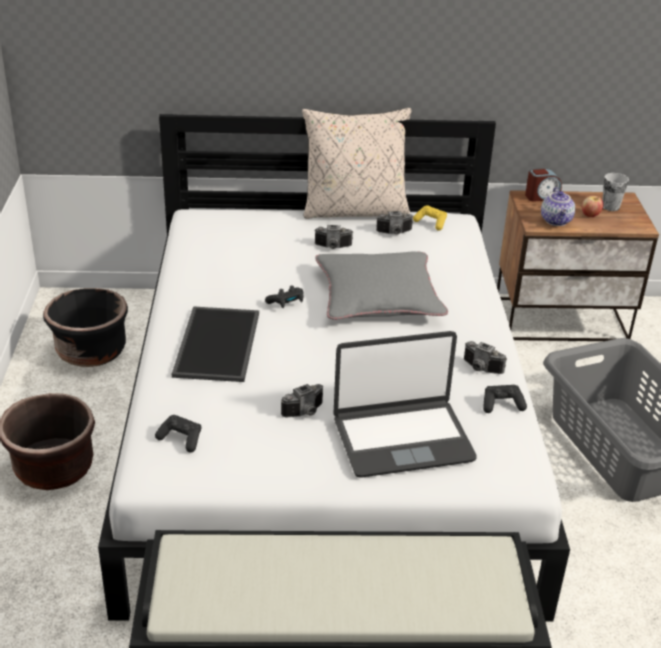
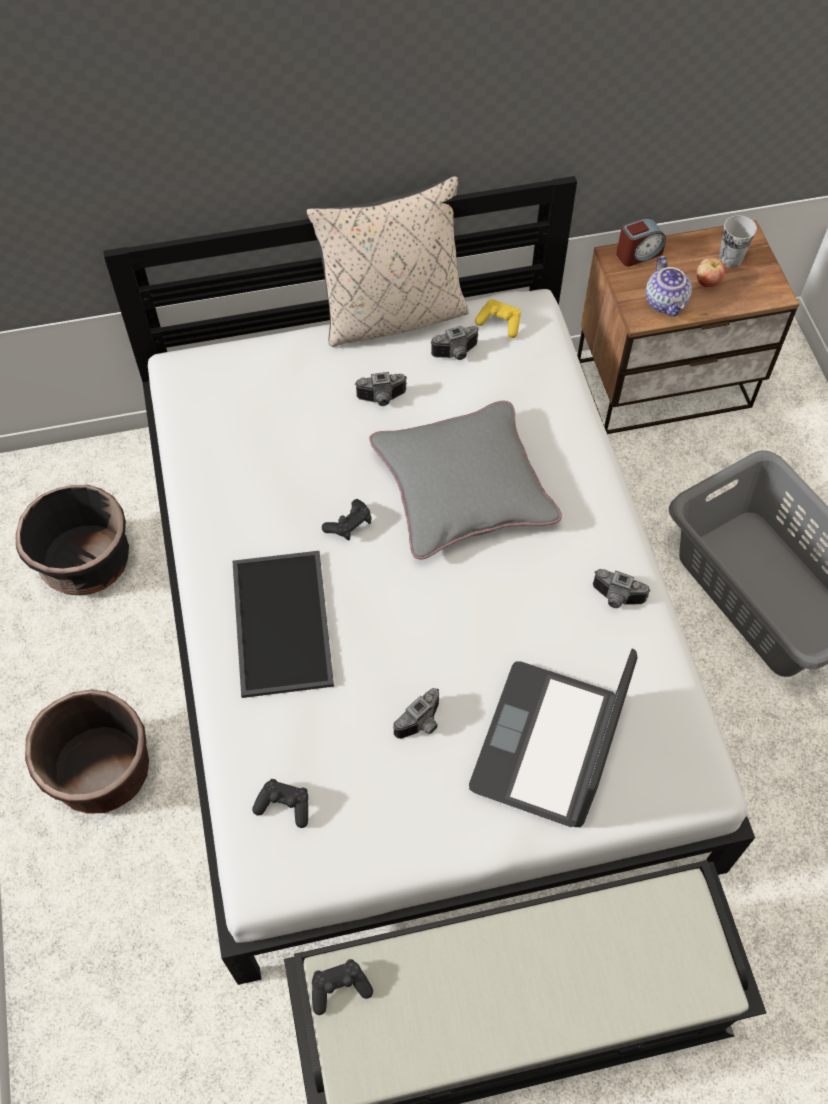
camera: 10 degrees left, 25 degrees up
(402, 438) = (548, 745): laptop -> laptop turned 135 degrees clockwise
(502, 405) = (653, 659): black game controller -> black game controller (339, 988)

